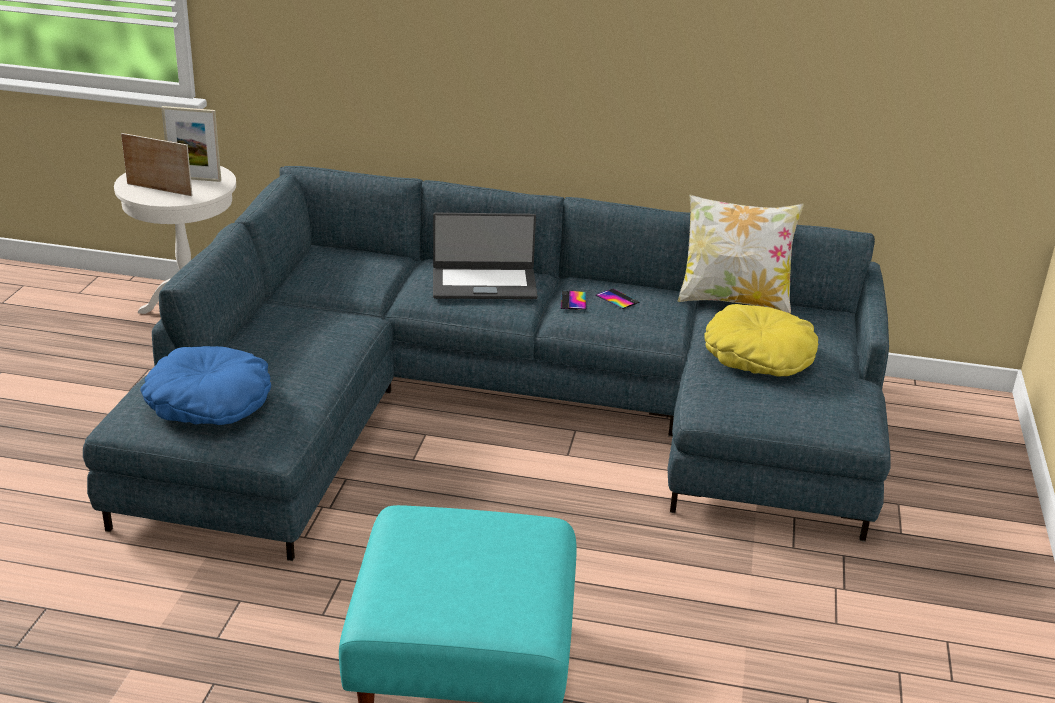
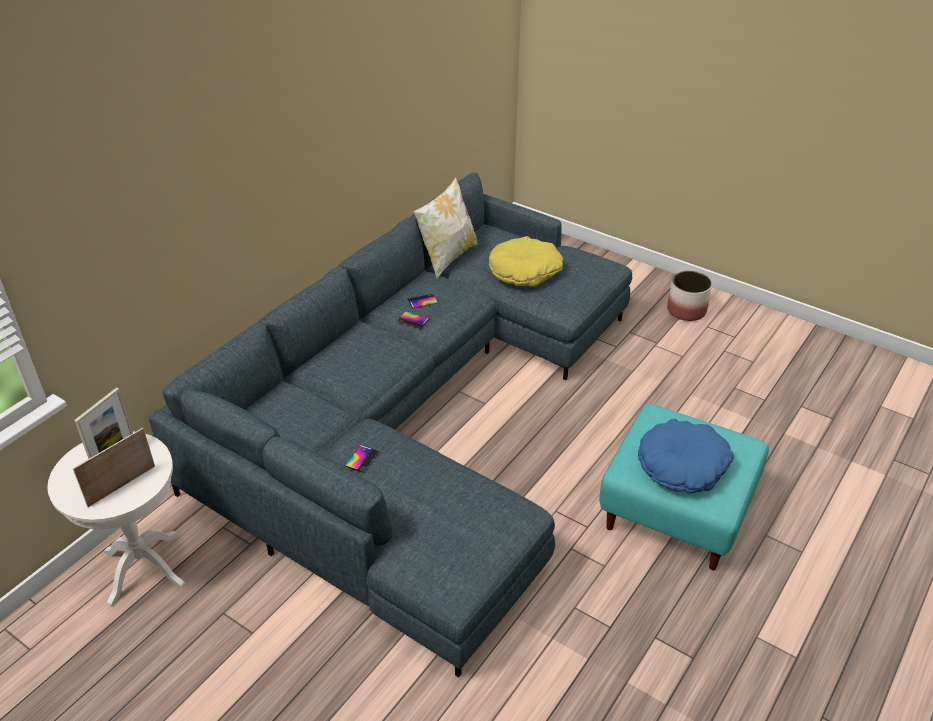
camera: 65 degrees left, 10 degrees up
(211, 402) = (456, 535): blue pillow -> blue pillow (680, 465)
(306, 322) = (362, 458): none -> phone
(484, 284) = (362, 353): laptop -> none
(967, 610) = (687, 310): none -> planter

